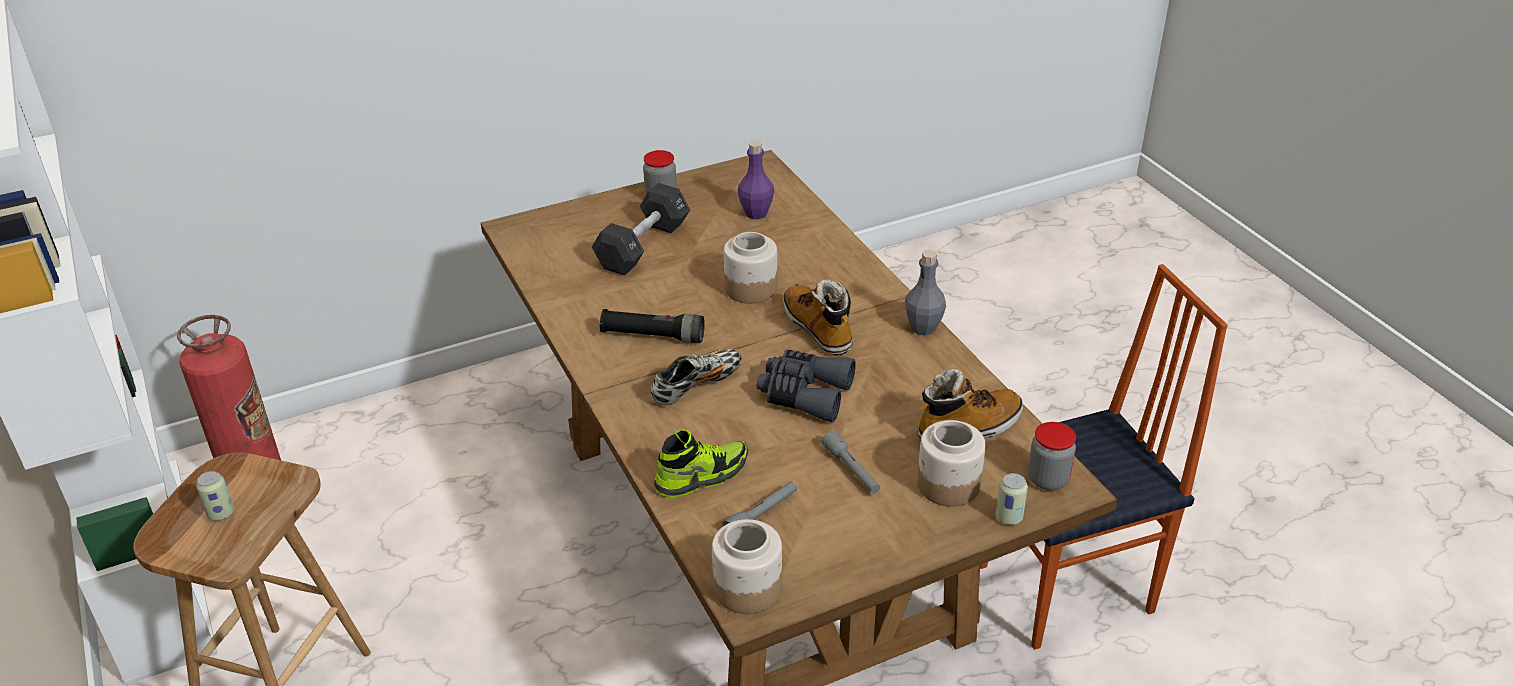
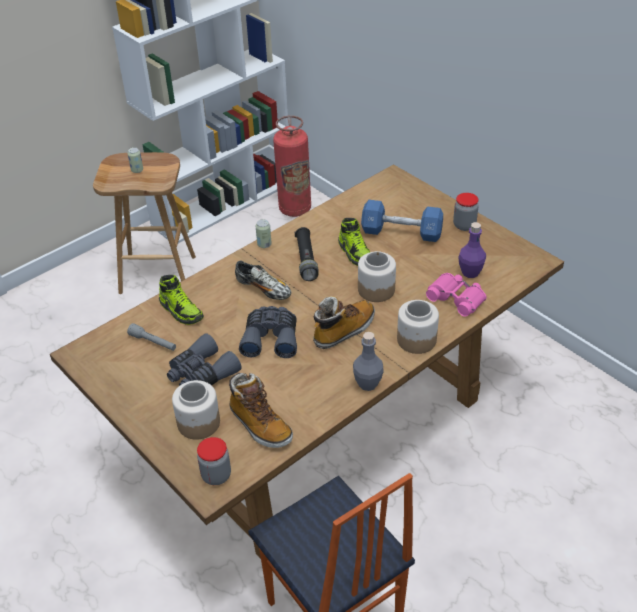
camera: 75 degrees right, 5 degrees up
(643, 246) = (401, 232): black dumbbell -> blue dumbbell
(665, 291) = (356, 253): none -> shoe
(747, 589) = (92, 349): jar -> jar (416, 340)
(798, 233) = (456, 298): none -> pink binoculars
(852, 470) = (201, 374): grey flashlight -> grey binoculars
(1009, 517) = (173, 458): can -> can (264, 244)

